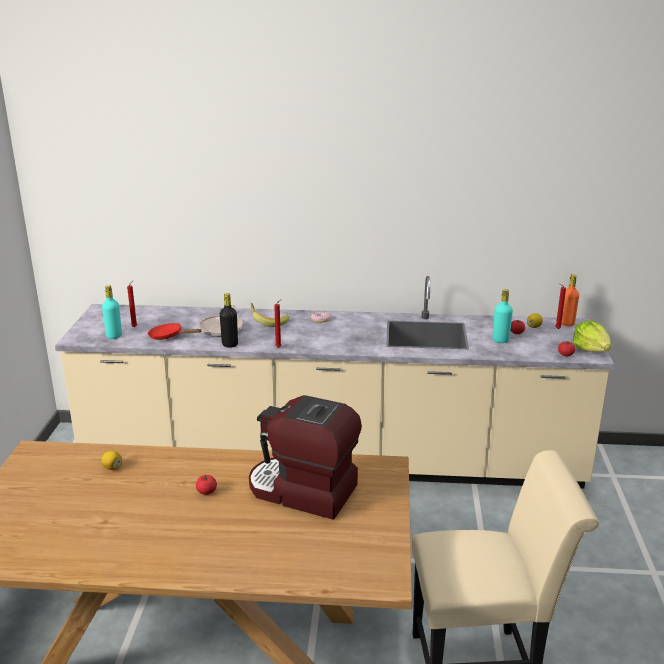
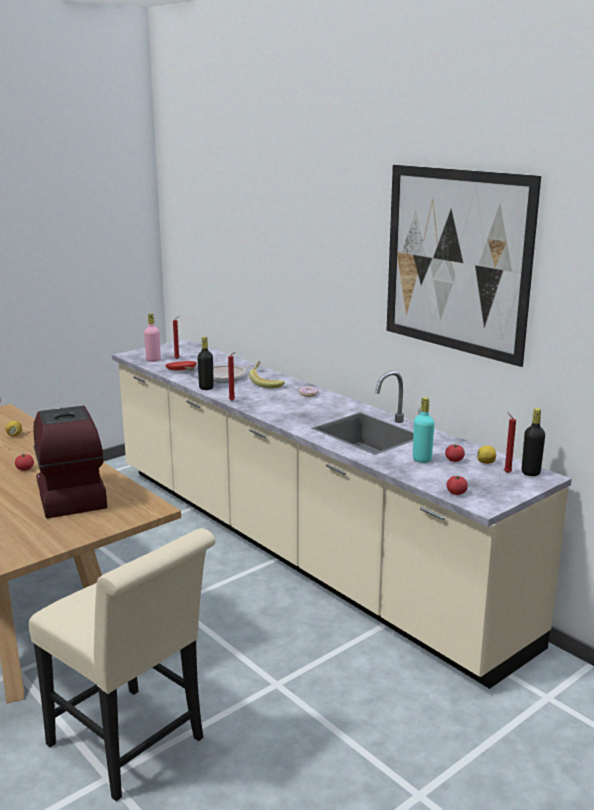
camera: 45 degrees right, 5 degrees down
(114, 336) = (153, 360): turquoise bottle -> pink bottle
(473, 172) = (456, 261): none -> picture
(566, 323) = (530, 472): orange bottle -> black bottle
(591, 349) = (497, 499): lettuce -> none

